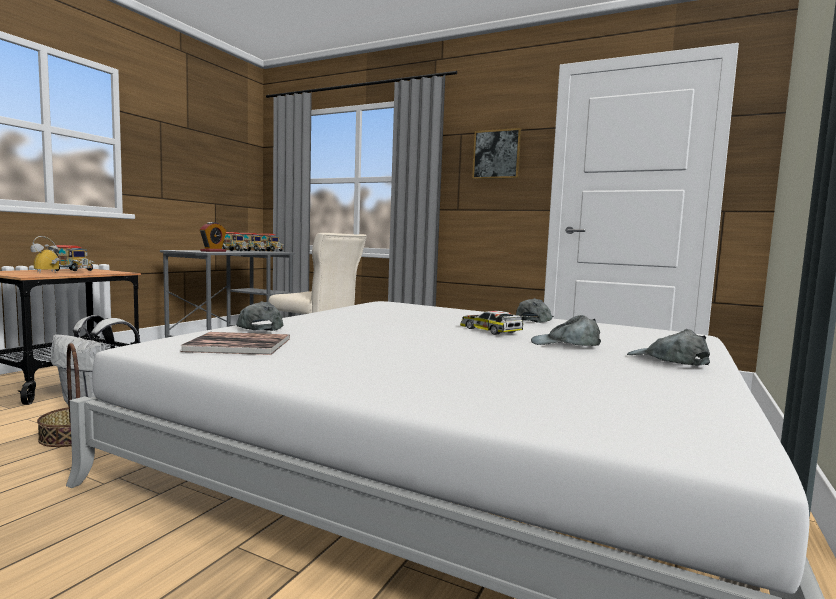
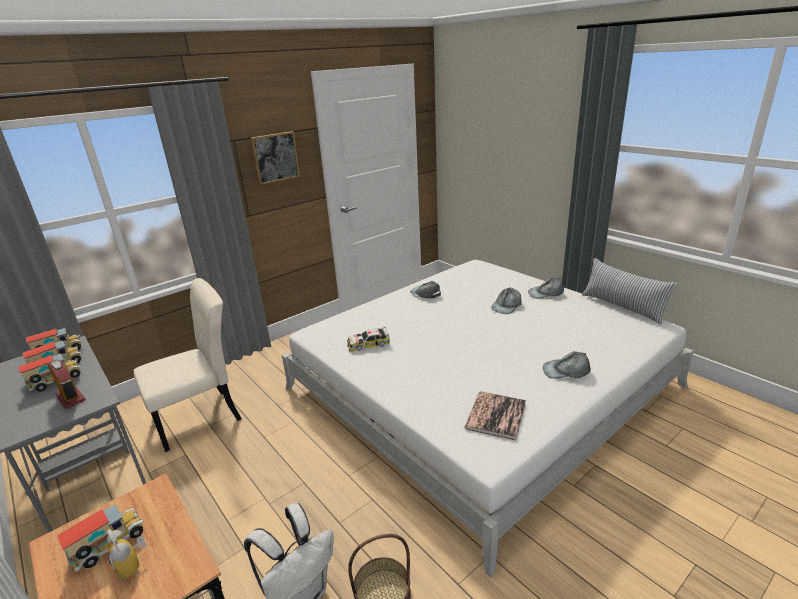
camera: 65 degrees left, 20 degrees up
(259, 327) = (426, 405): grey cap -> grey cap (566, 370)
(490, 330) = (468, 317): toy car -> toy car (368, 344)
(747, 410) = (622, 307): none -> pillow

